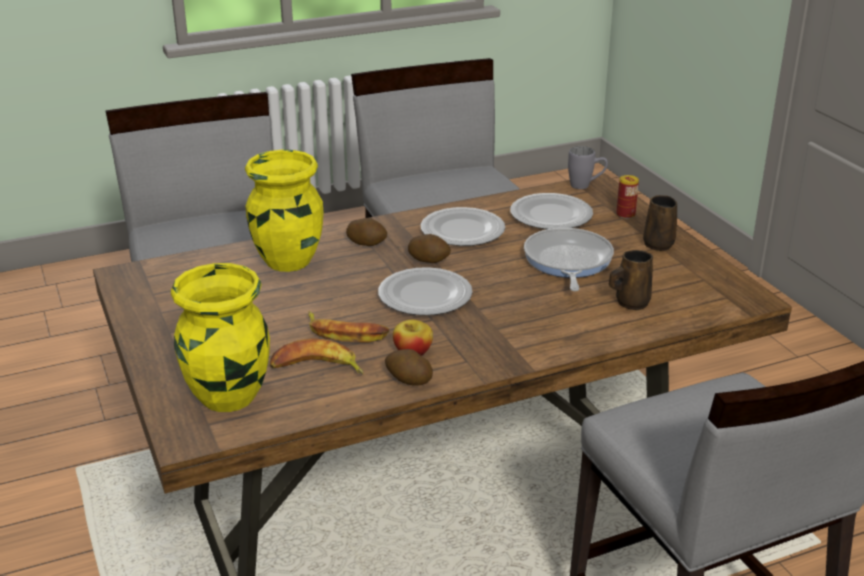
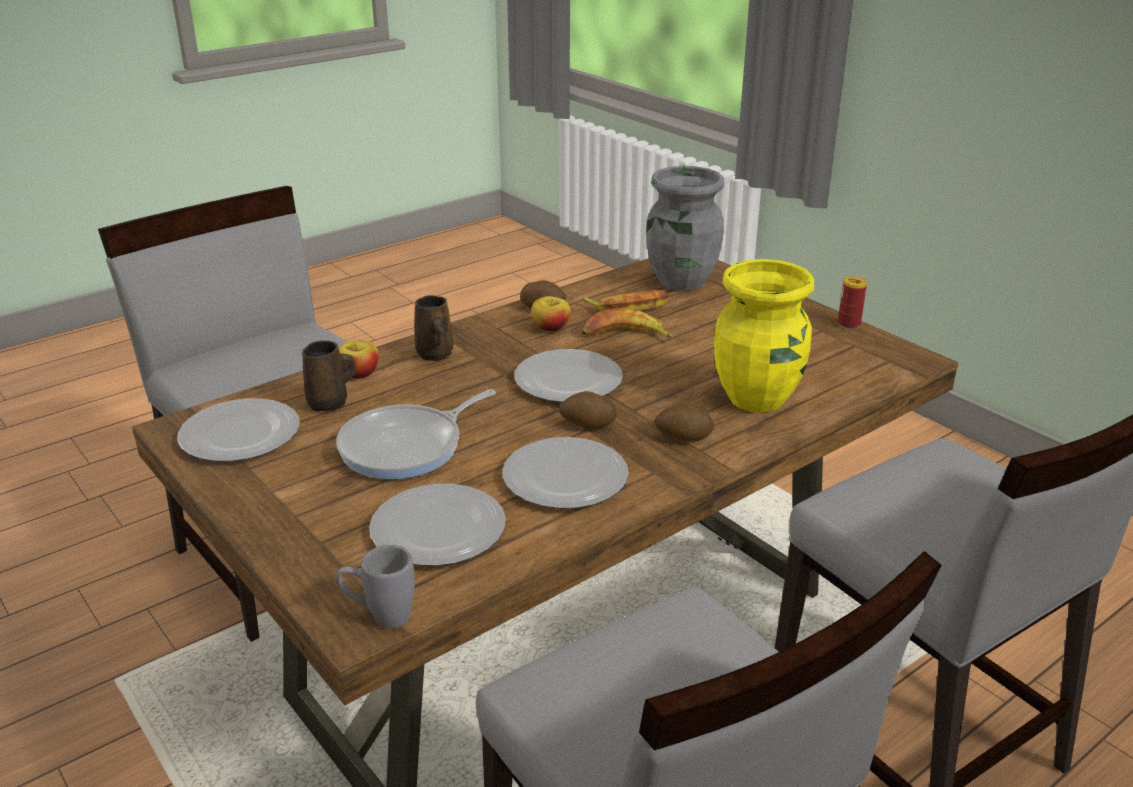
camera: 165 degrees right, 0 degrees up
(229, 397) = (680, 281): yellow vase -> grey vase
(567, 262) = (407, 447): frying pan -> frying pan turned 60 degrees clockwise
(608, 326) = (359, 374): none -> apple
(625, 215) = (313, 550): can -> can (849, 324)
(658, 243) = (274, 497): brown mug -> brown mug (435, 355)
(697, 287) = (240, 434): none -> plate

